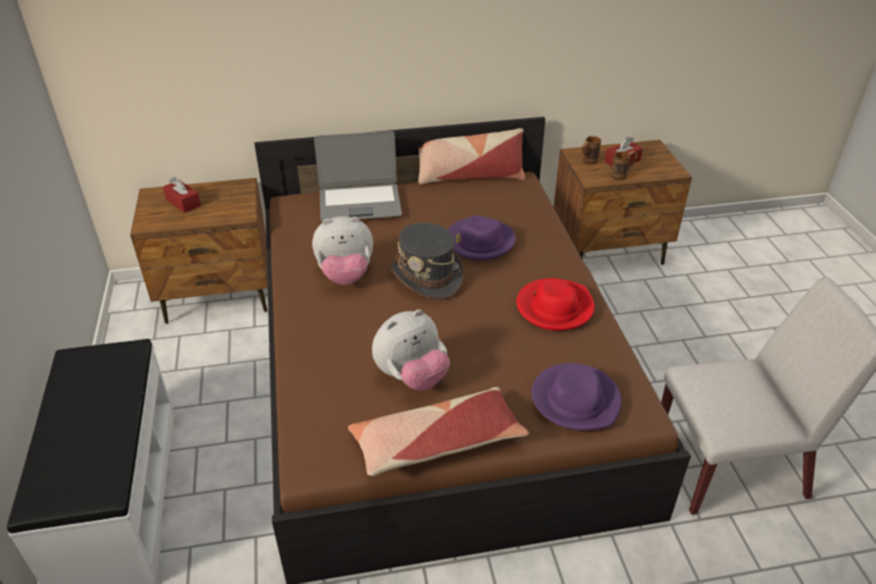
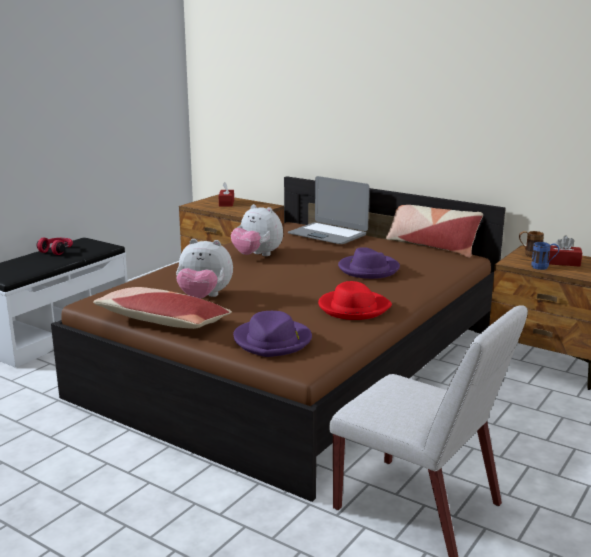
camera: 45 degrees right, 20 degrees down
(73, 398) = (57, 251): none -> red headphones
(427, 277) = (300, 270): grey hat -> none
(622, 175) = (543, 268): brown mug -> blue mug

